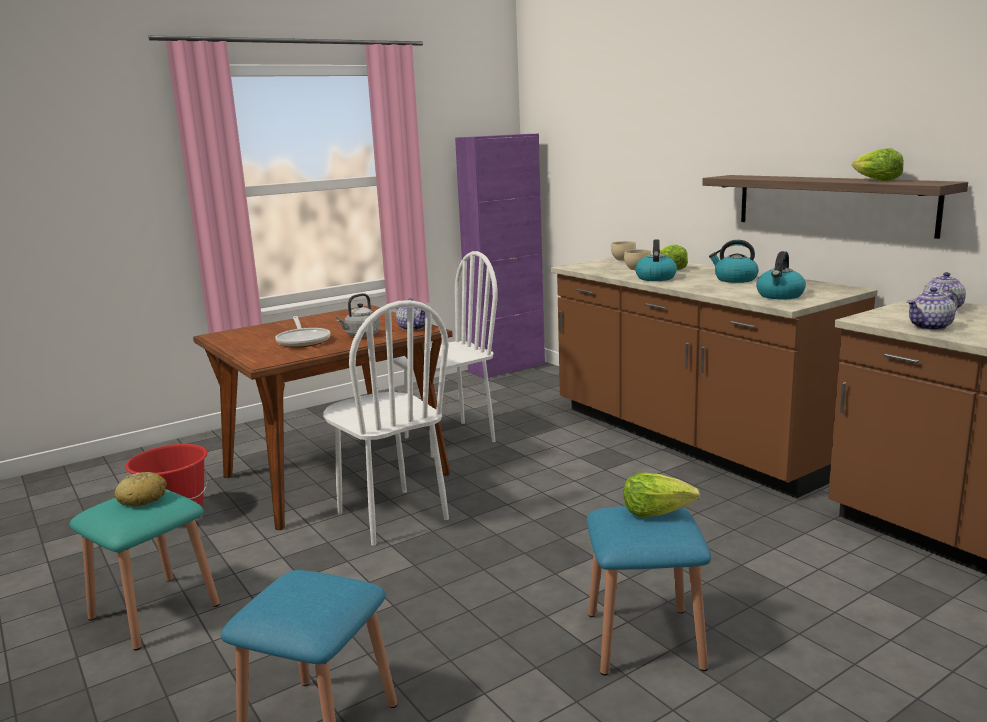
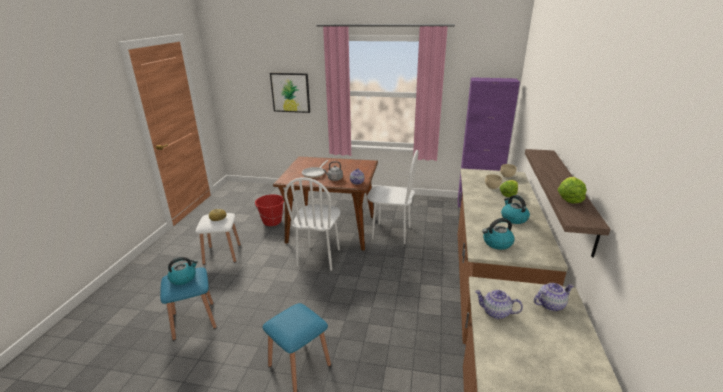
camera: 45 degrees right, 10 degrees up
(81, 207) = (290, 92): none -> picture
(154, 611) = (222, 254): turquoise stool -> white stool
(655, 278) = (480, 198): kettle -> kettle (183, 278)
(656, 512) = (303, 319): lettuce -> none

